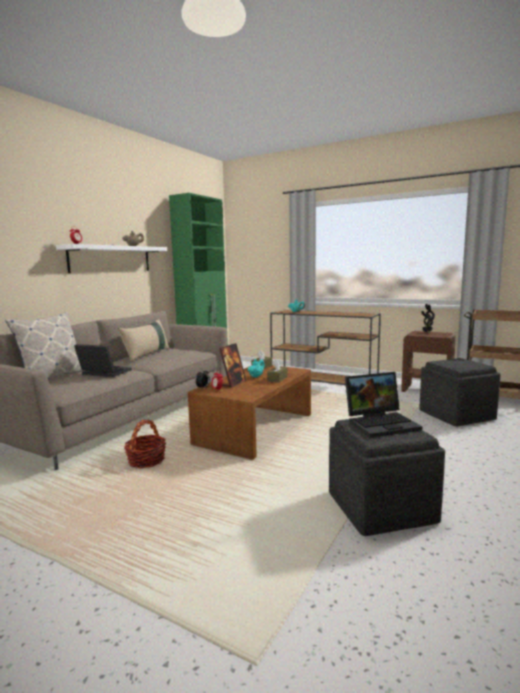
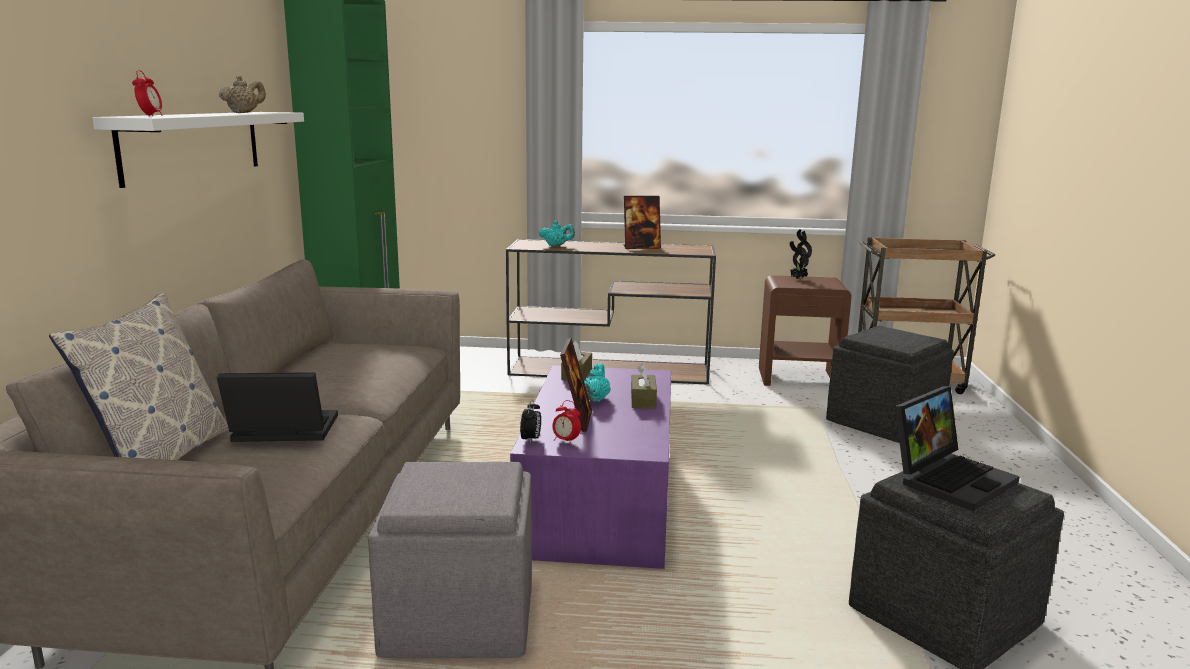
camera: 25 degrees left, 5 degrees up
(146, 460) = (458, 615): basket -> grey ottoman
(147, 354) = (308, 367): beige pillow -> none
(255, 429) = (598, 501): brown coffee table -> purple coffee table
(338, 313) = (641, 247): none -> picture frame

